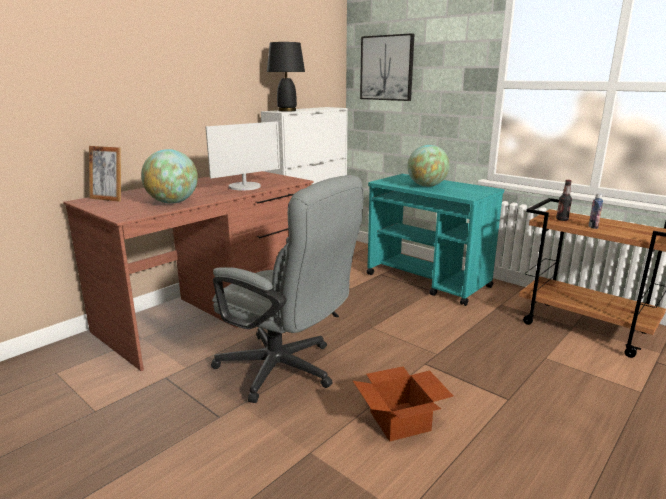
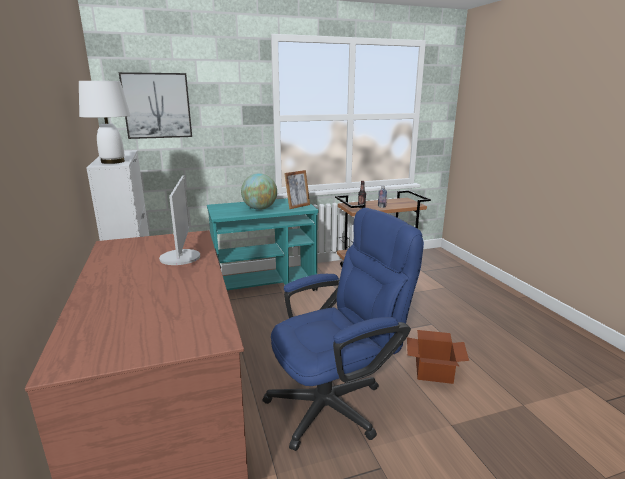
camera: 60 degrees left, 0 degrees up
(108, 199) = (88, 343): picture frame -> picture frame (297, 206)
(173, 202) = (189, 302): globe -> none
(286, 371) = (336, 402): grey office chair -> blue office chair
(287, 110) = (113, 162): black table lamp -> white table lamp

